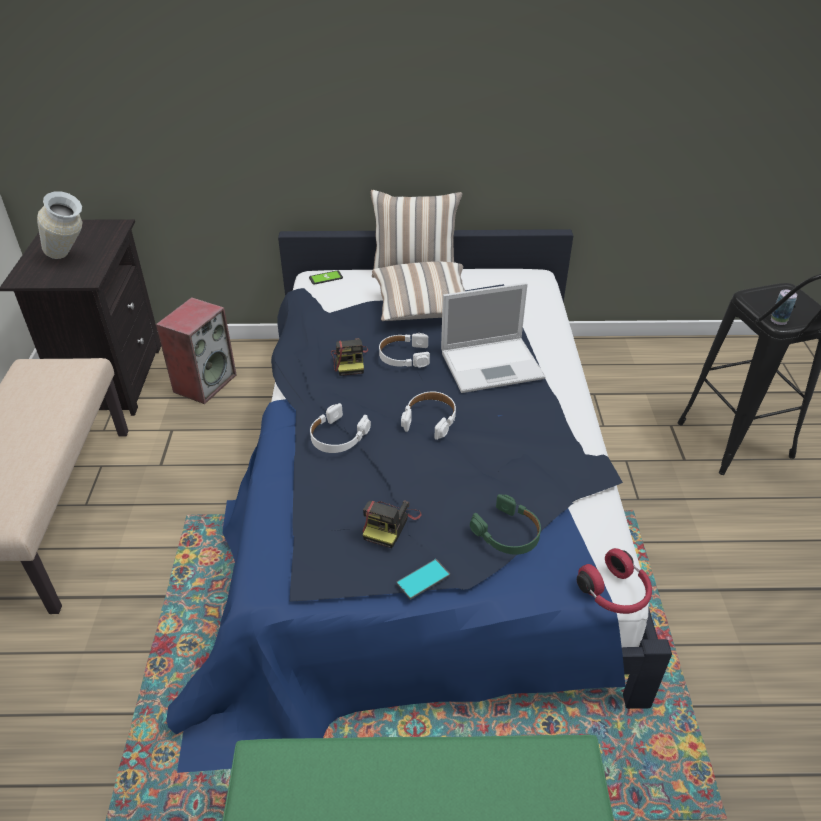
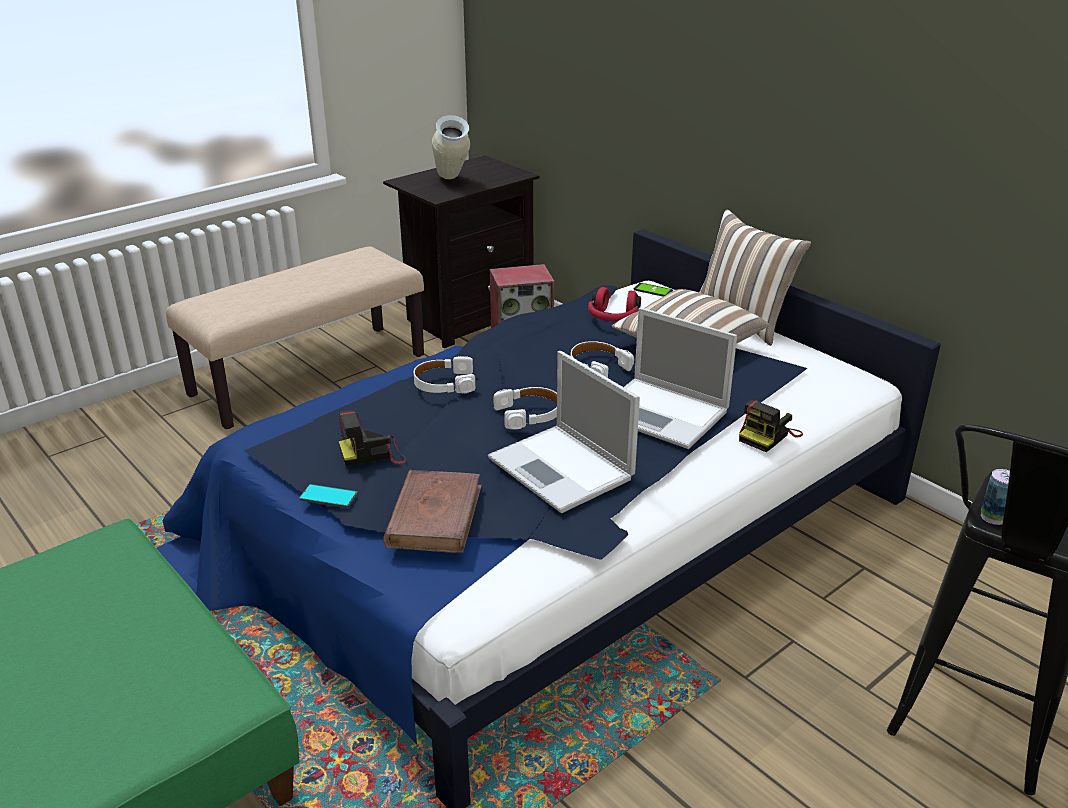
camera: 50 degrees right, 10 degrees down
(350, 361) = (550, 347): camera -> camera (768, 436)
(508, 533) = (434, 516): green headphones -> brown book
(513, 442) = (563, 469): none -> laptop
(615, 593) = (438, 617): red headphones -> red headphones (613, 318)

